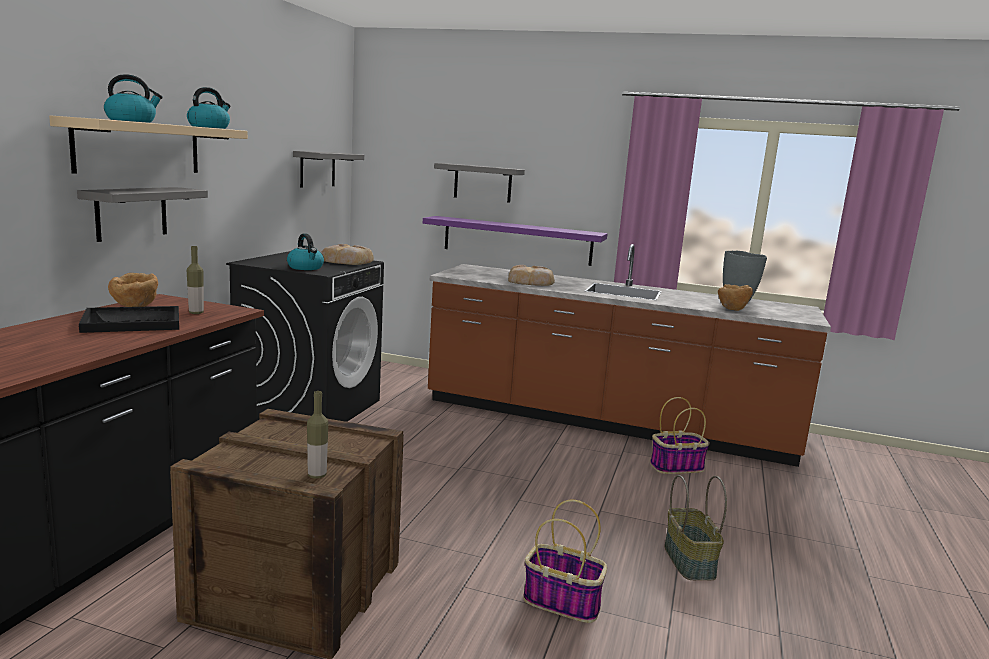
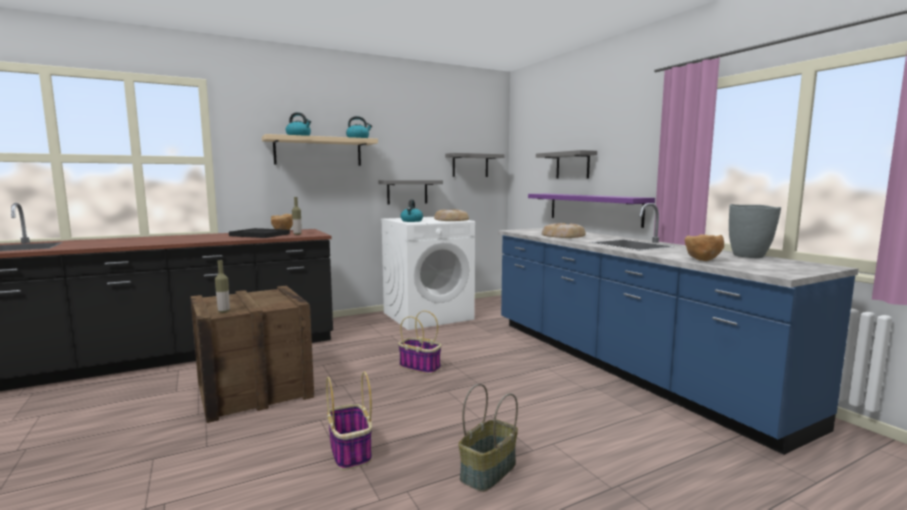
camera: 45 degrees right, 5 degrees down
(131, 213) = (312, 186): grey shelf -> grey shelf (407, 192)
(309, 408) = (428, 316): black washing machine -> white washing machine
(606, 421) = (622, 365): brown counter -> blue counter
(677, 467) = (623, 411): basket -> basket (420, 367)

